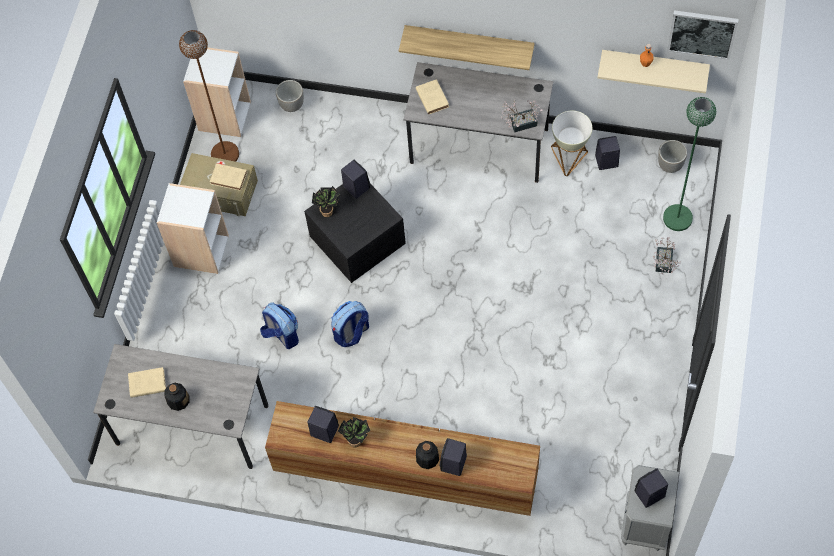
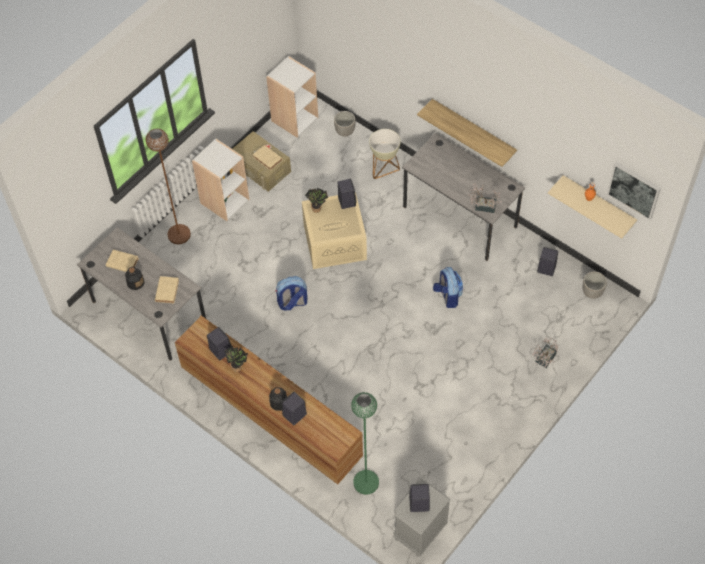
camera: 25 degrees right, 5 degrees down
(224, 154) = (279, 144): brown floor lamp -> brown floor lamp (179, 234)
(282, 335) = (244, 281): backpack -> backpack (447, 296)
(357, 238) = (335, 241): black storage box -> beige storage box
(432, 97) = (431, 161): beige book -> beige book (167, 290)
(569, 157) = (520, 254): planter -> planter (384, 168)
(678, 218) = (575, 332): green floor lamp -> green floor lamp (366, 482)

